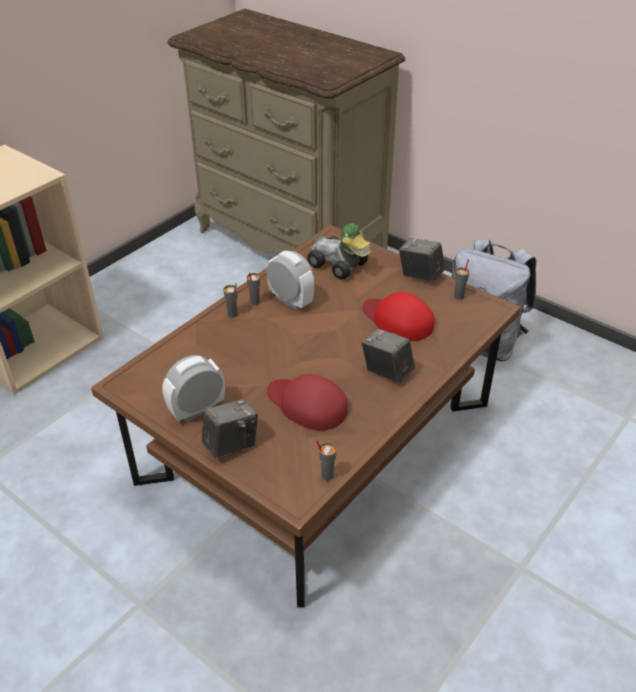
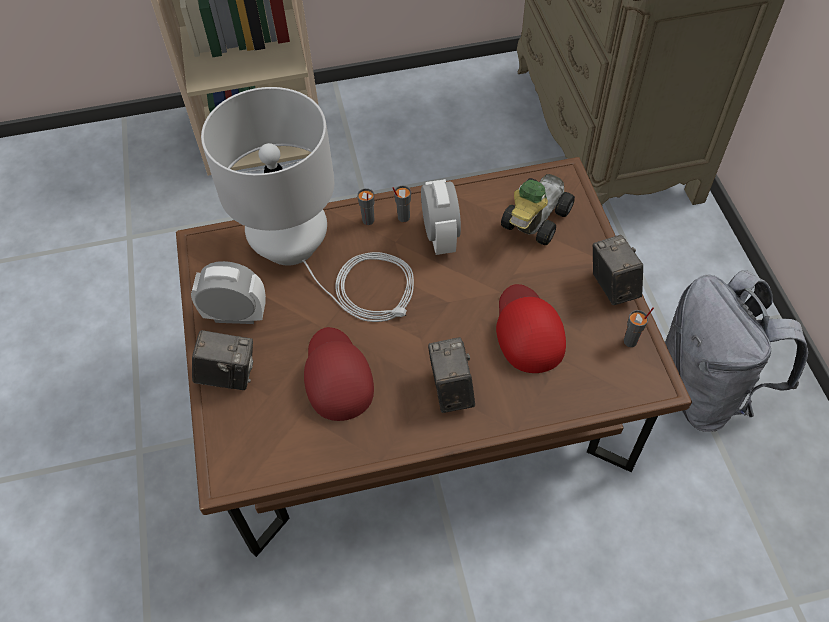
camera: 40 degrees right, 15 degrees up
(225, 350) = (322, 261): none -> white table lamp
(327, 475) = (276, 470): grey cup -> none
(339, 267) = (533, 221): toy car -> toy car turned 45 degrees clockwise

